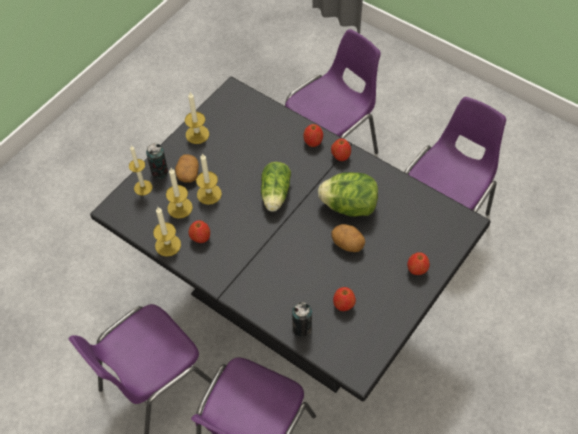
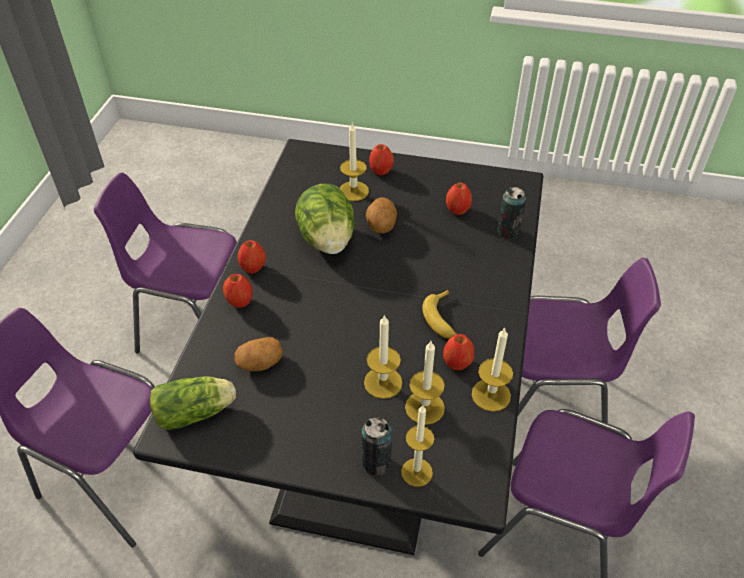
camera: 115 degrees left, 10 degrees down
(188, 173) = (360, 424): potato -> potato (259, 362)
(197, 134) = (280, 444): candle -> candle (353, 191)
(239, 245) = (443, 320): none -> banana
(275, 195) = (347, 311): lettuce -> lettuce (197, 412)

